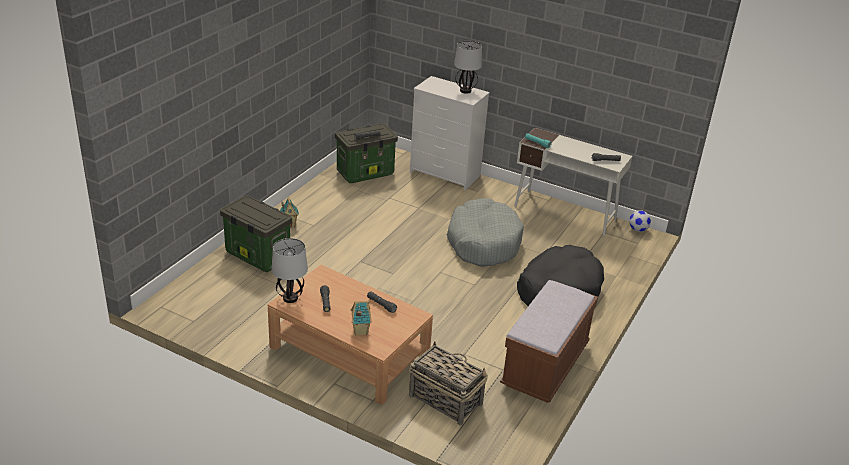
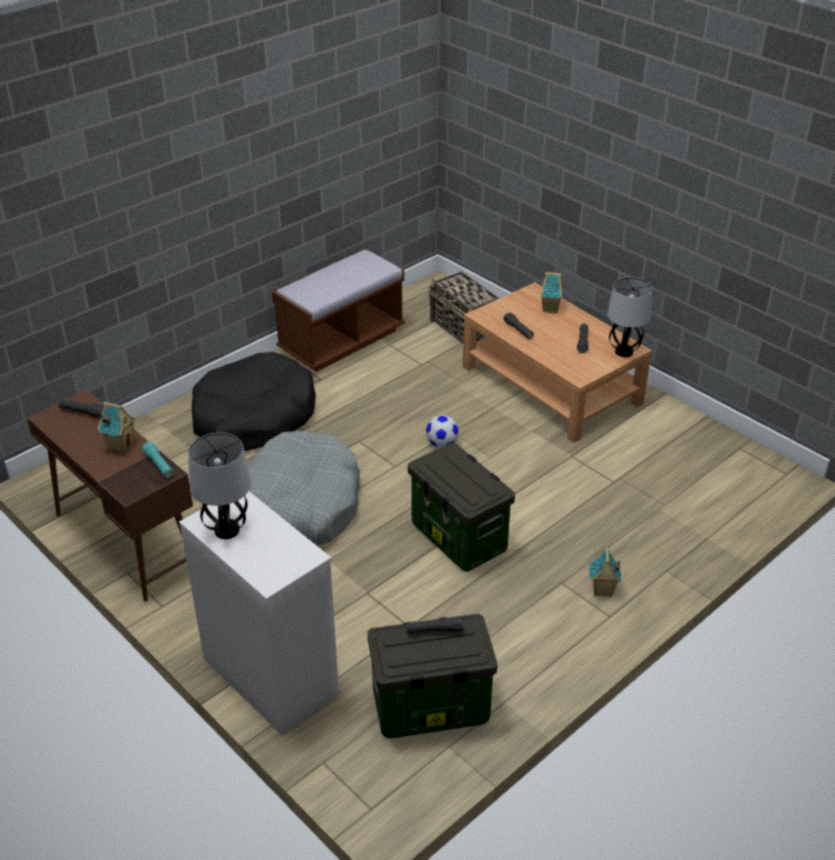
camera: 160 degrees left, 5 degrees up
(257, 255) = (658, 536): storage box -> storage box (460, 538)
(565, 212) = (125, 541): white desk -> brown desk
(566, 149) = (120, 445): none -> toy house
(637, 230) = (46, 489): football -> football (442, 444)

